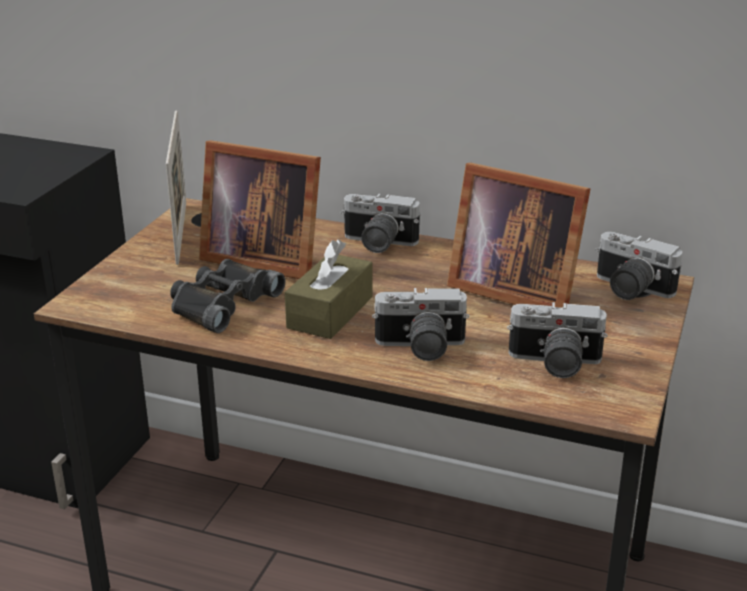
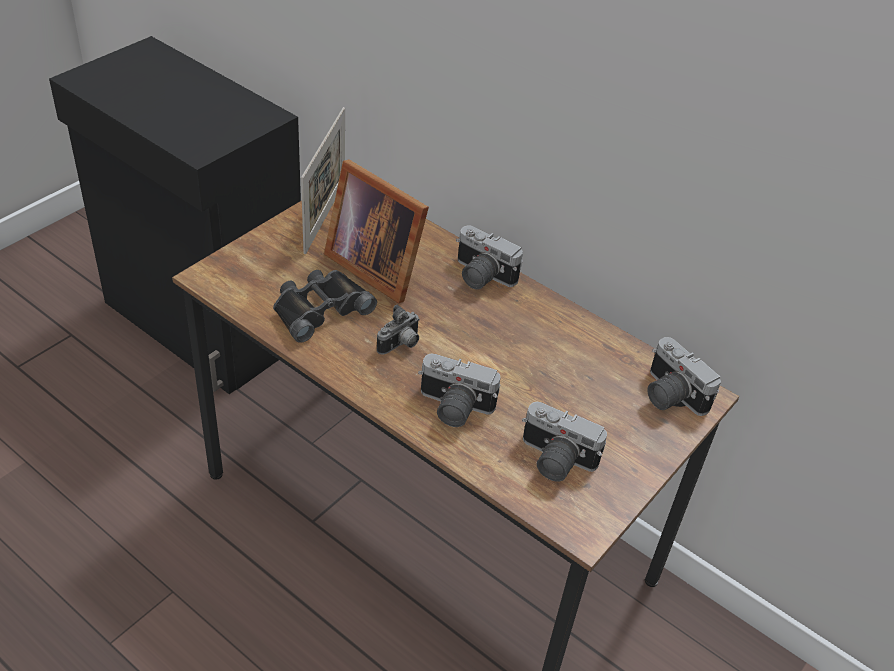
camera: 15 degrees right, 15 degrees up
(330, 312) = (401, 345): brown tissue box -> camera
(511, 289) = (566, 363): picture frame -> none

